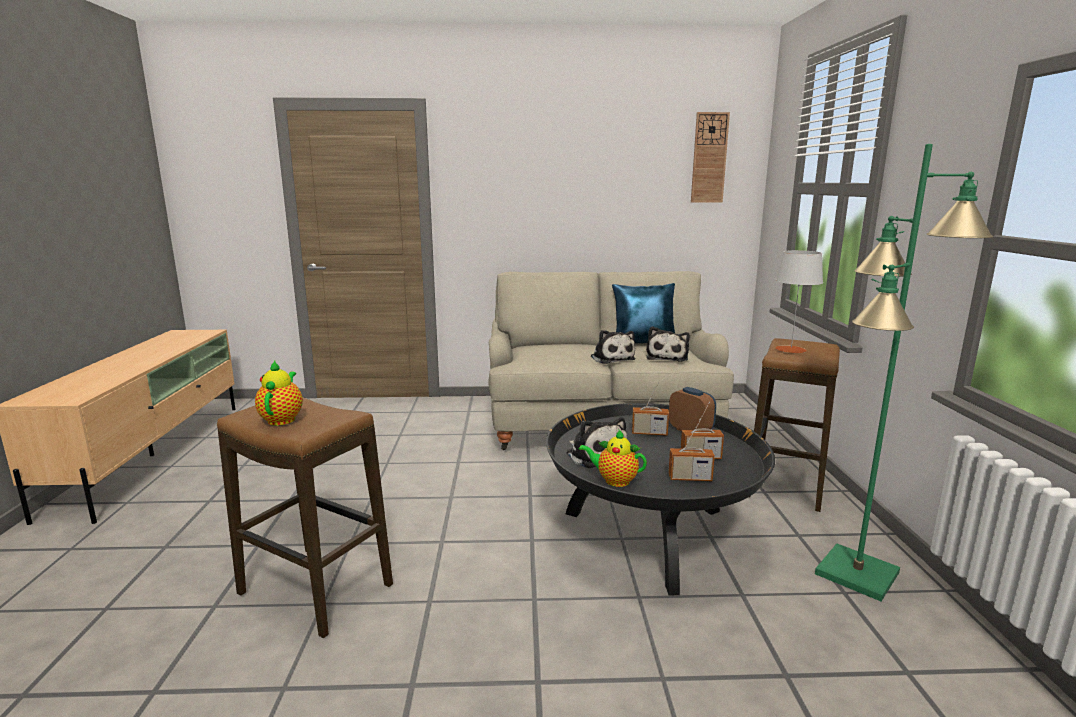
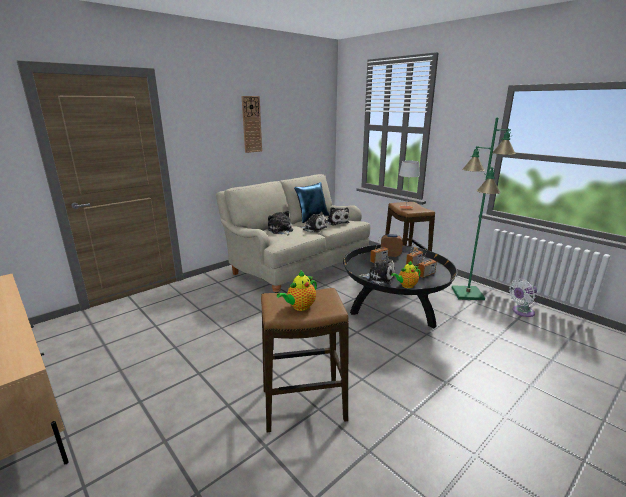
camera: 40 degrees left, 5 degrees up
(282, 419) = (299, 307): teapot -> teapot turned 90 degrees counterclockwise
(553, 349) = (281, 230): none -> plush toy
(709, 158) = (314, 110): wall clock -> wall clock (251, 124)
(946, 666) = (521, 312): none -> white fan

